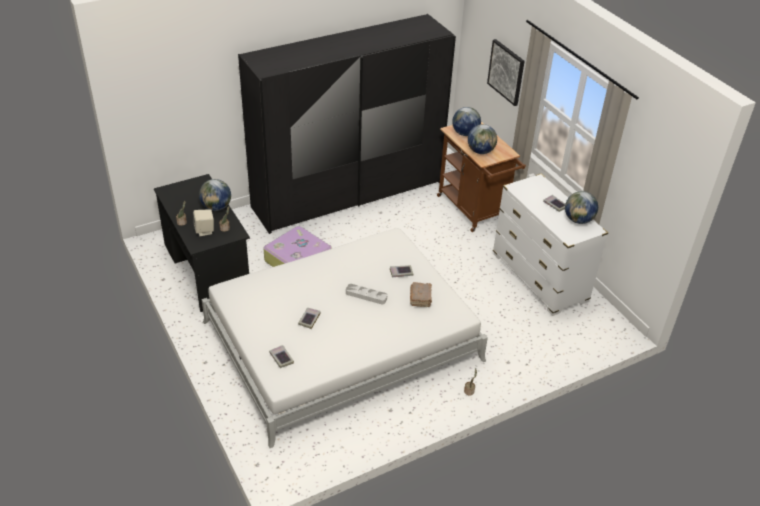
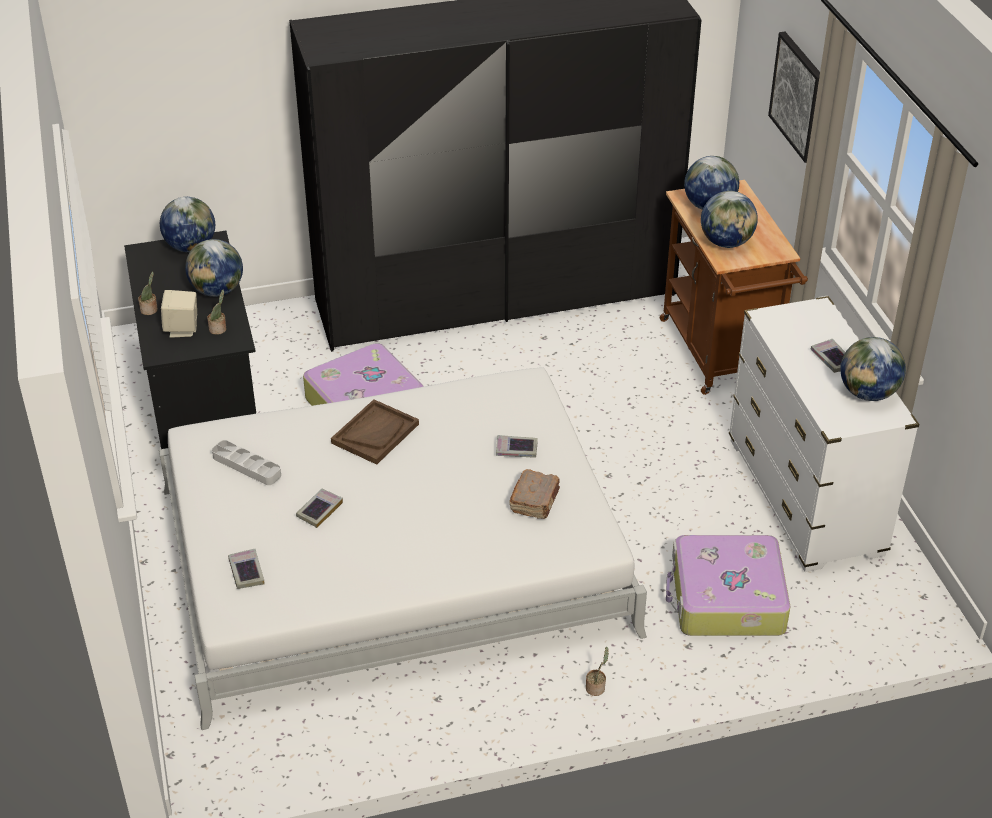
camera: 15 degrees right, 0 degrees up
(192, 185) = (191, 247): none -> globe
(324, 274) = (375, 433): none -> brown tray
(366, 296) = (436, 482): grey tray -> grey tray (247, 466)
(518, 335) = (726, 599): none -> suitcase

